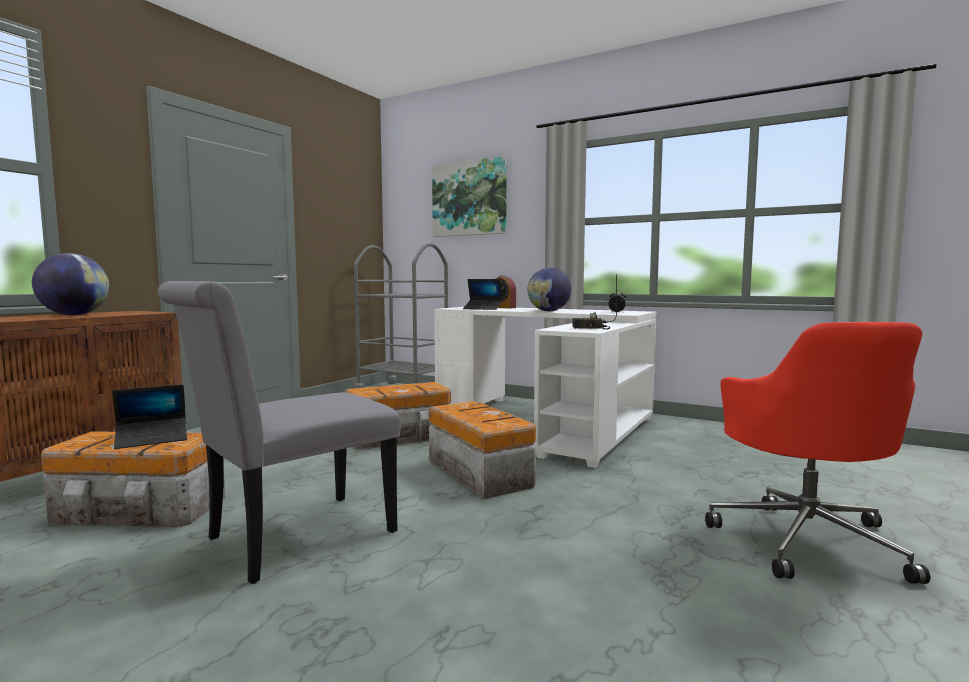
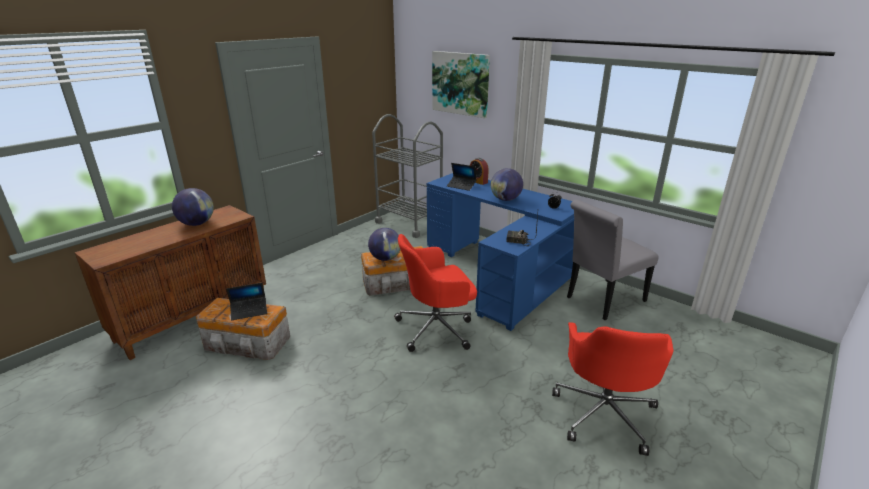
camera: 10 degrees right, 20 degrees up
(290, 539) = (323, 377): grey chair -> grey chair (602, 301)
(385, 391) = (385, 258): none -> globe
(479, 472) = (437, 328): storage box -> red office chair
(550, 420) = (502, 272): white desk -> blue desk

